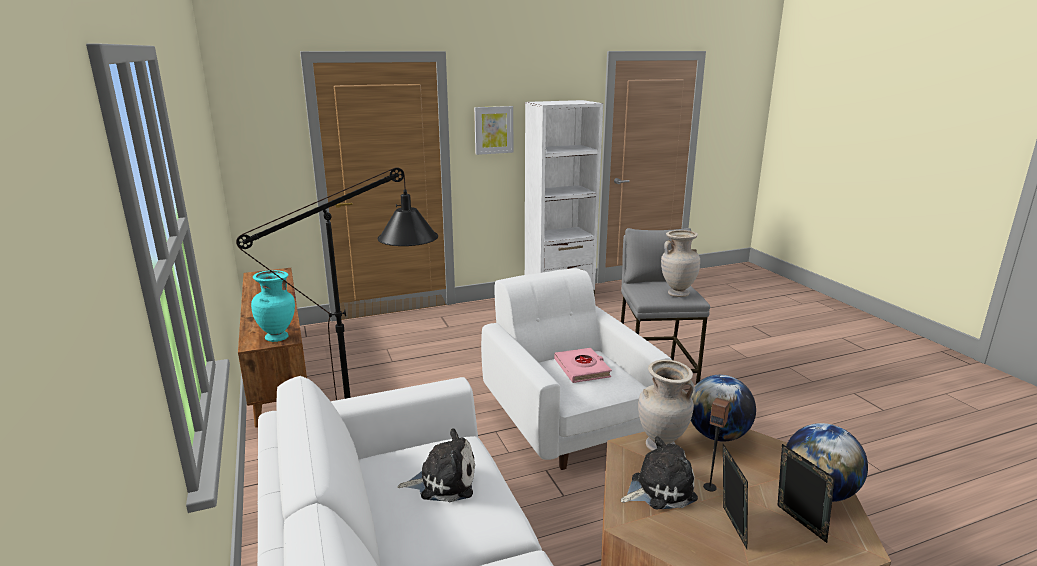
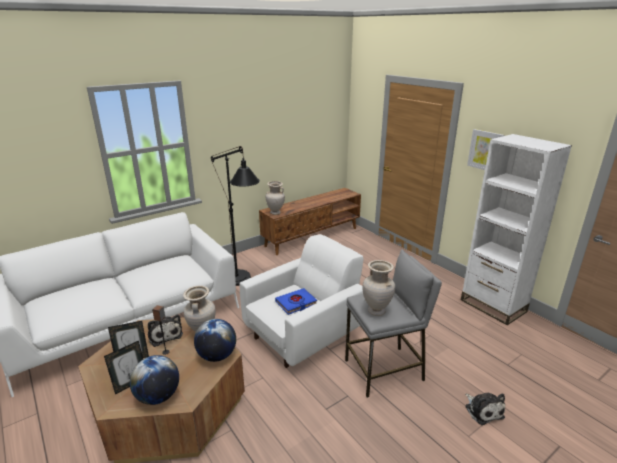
camera: 75 degrees right, 5 degrees up
(278, 338) = (275, 213): turquoise vase -> beige vase
(443, 481) = (165, 273): plush toy -> plush toy (483, 410)
(582, 369) = (296, 303): pink book -> blue book

